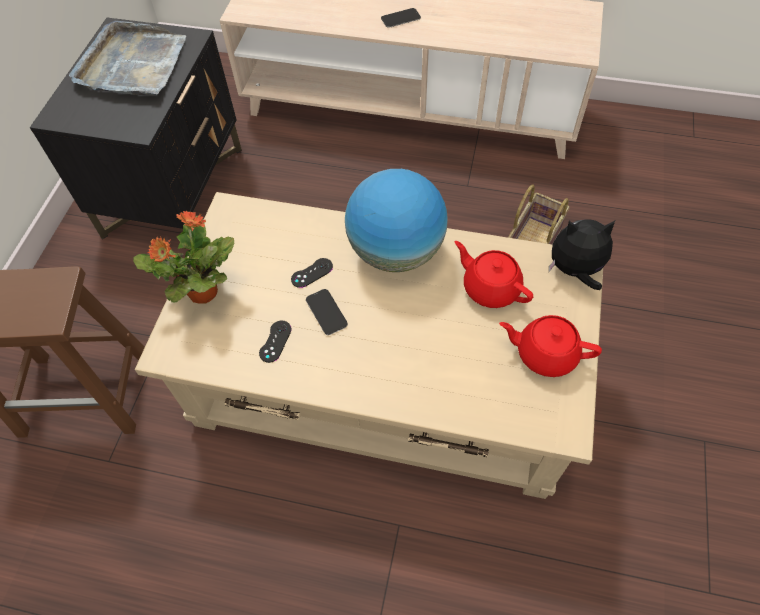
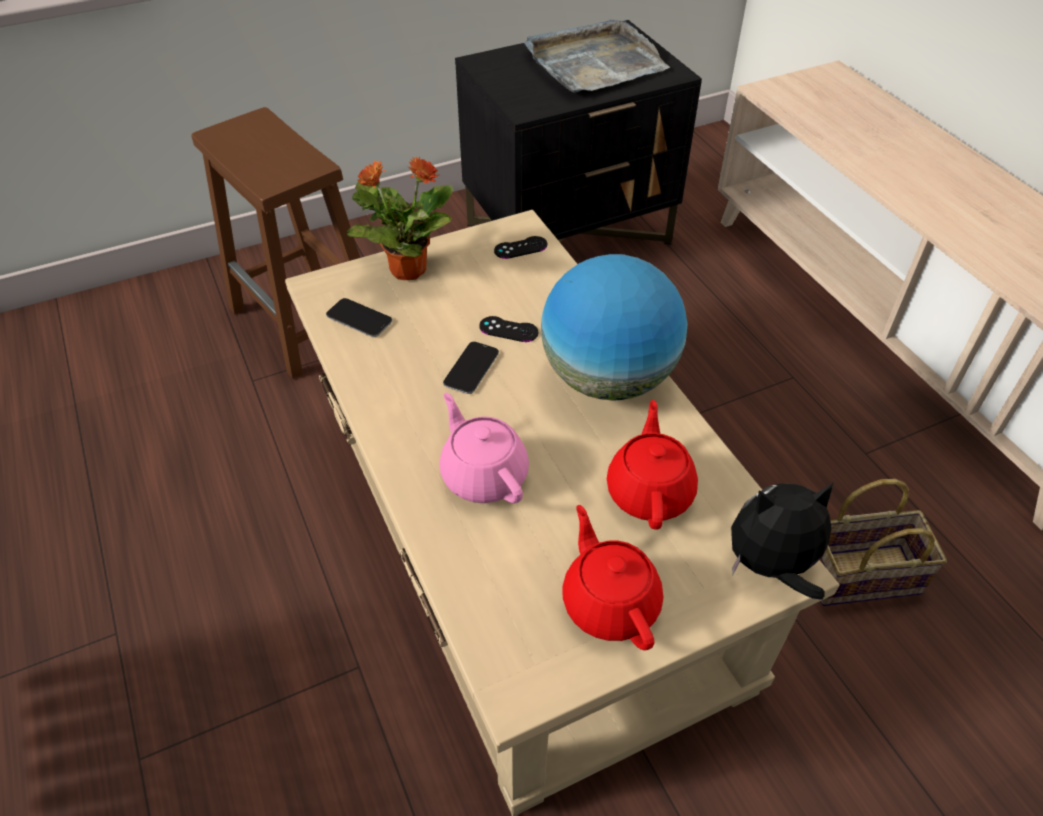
camera: 50 degrees right, 10 degrees down
(275, 341) = (400, 351): black game controller -> black game controller (520, 248)
(400, 19) = (934, 193): phone -> phone (359, 319)
(414, 357) = (484, 474): none -> pink teapot
(575, 271) = (771, 566): plush toy -> plush toy turned 60 degrees counterclockwise

